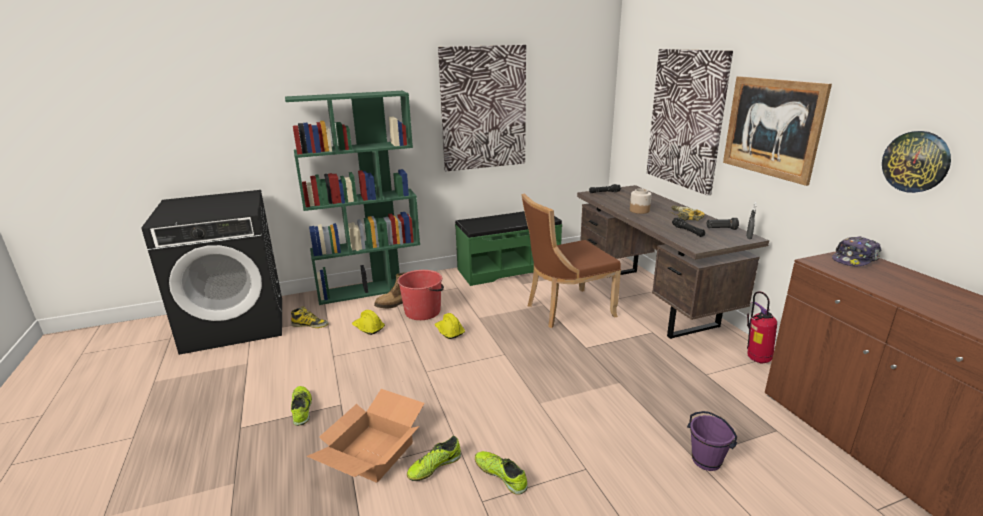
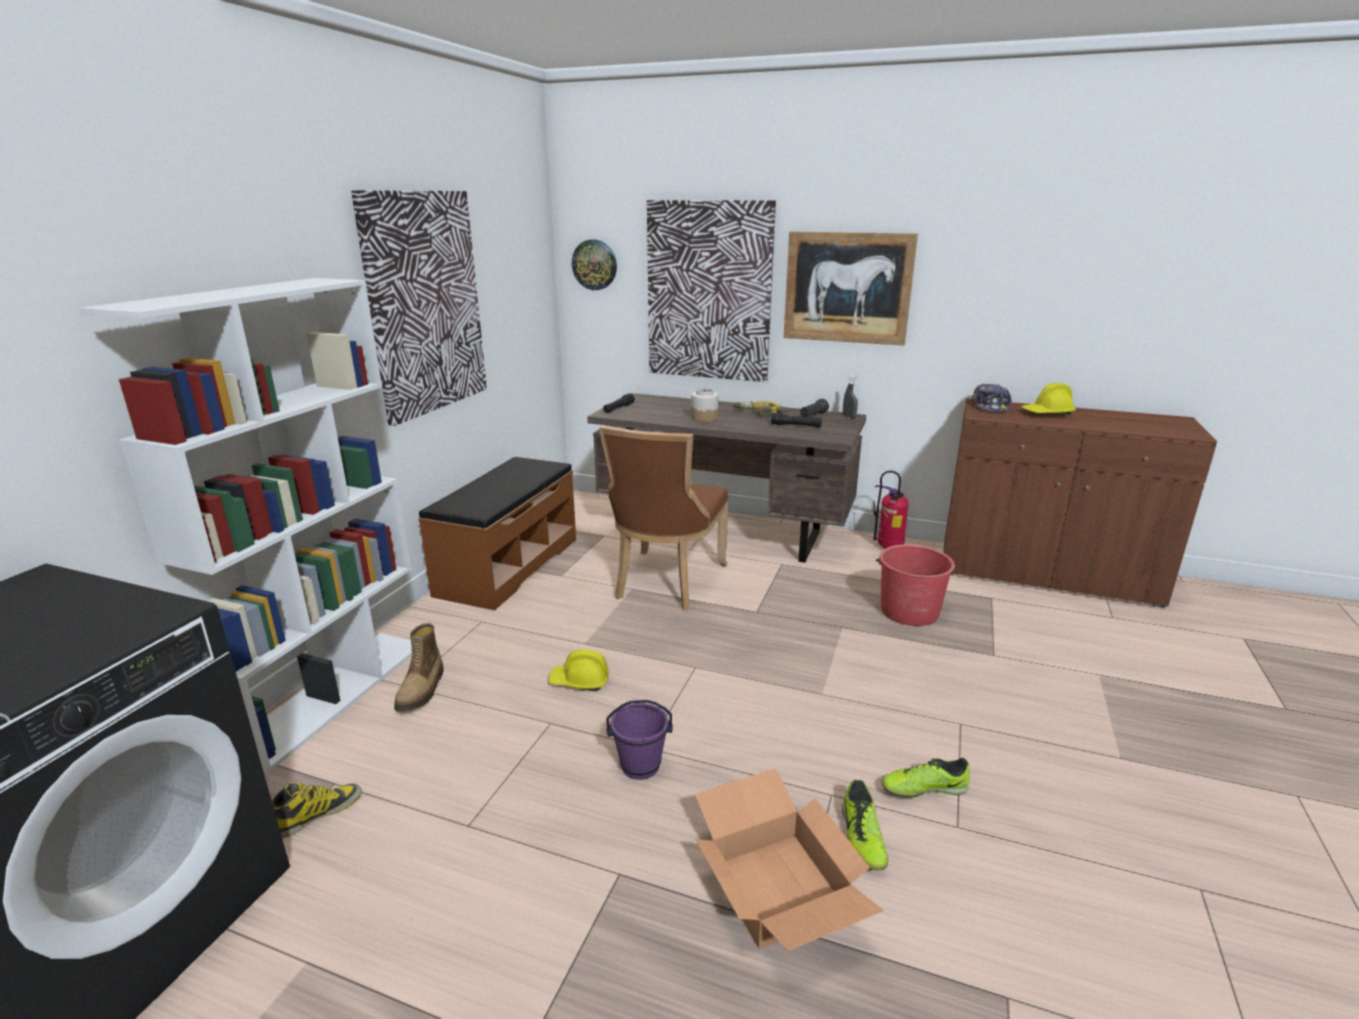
camera: 50 degrees left, 0 degrees up
(302, 408) = (573, 931): shoe -> none
(368, 328) = (446, 750): yellow hard hat -> yellow hard hat (1047, 413)
(371, 289) = (331, 694): green bookcase -> white bookcase
(423, 311) = (491, 678): red bucket -> red bucket (909, 611)
(508, 269) = (507, 566): green bench -> brown bench
(706, 460) = (1003, 651): purple bucket -> purple bucket (640, 766)
(916, 161) = (1018, 302): wall clock -> wall clock (594, 264)

